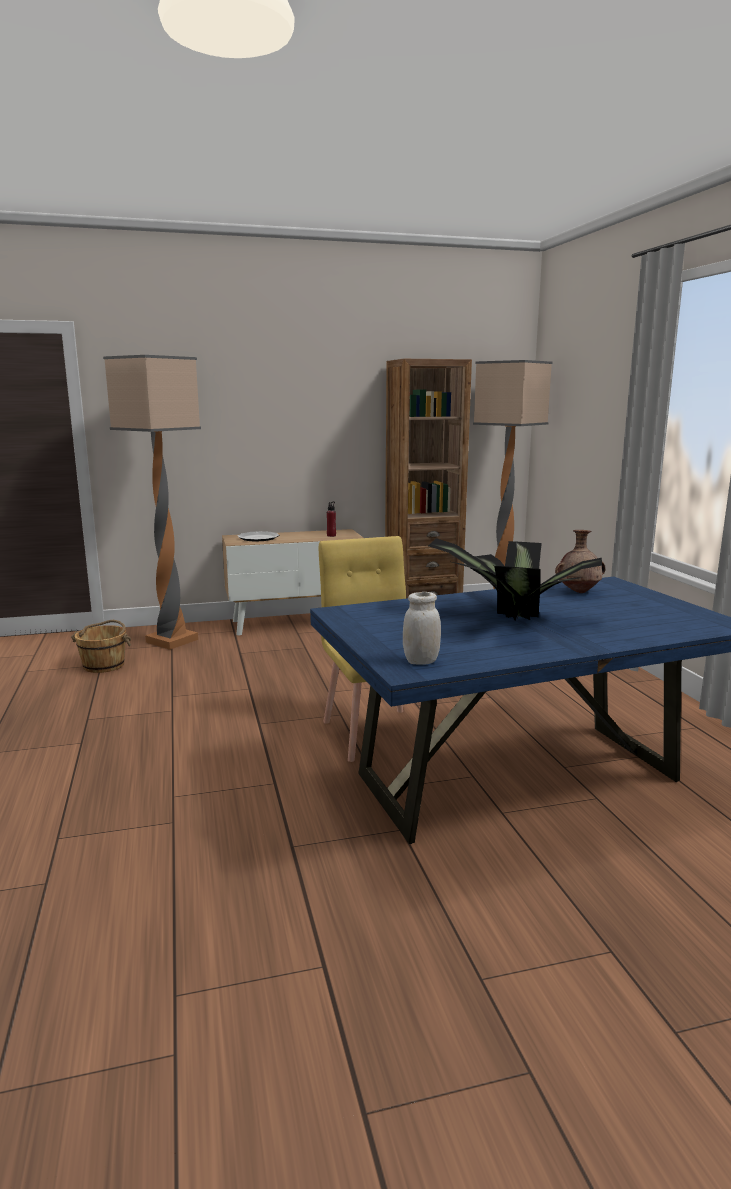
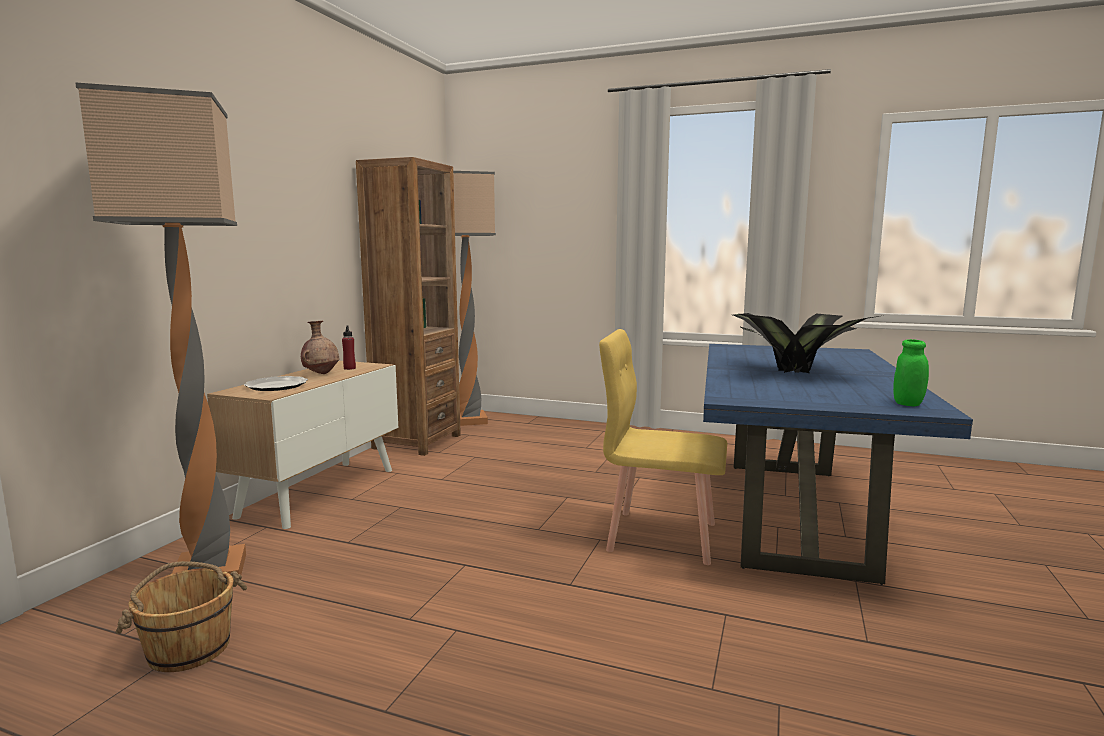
camera: 55 degrees left, 5 degrees down
(421, 661) = (908, 404): white jar -> green jar
(578, 592) = (743, 353): brown vase -> brown vase (321, 373)

